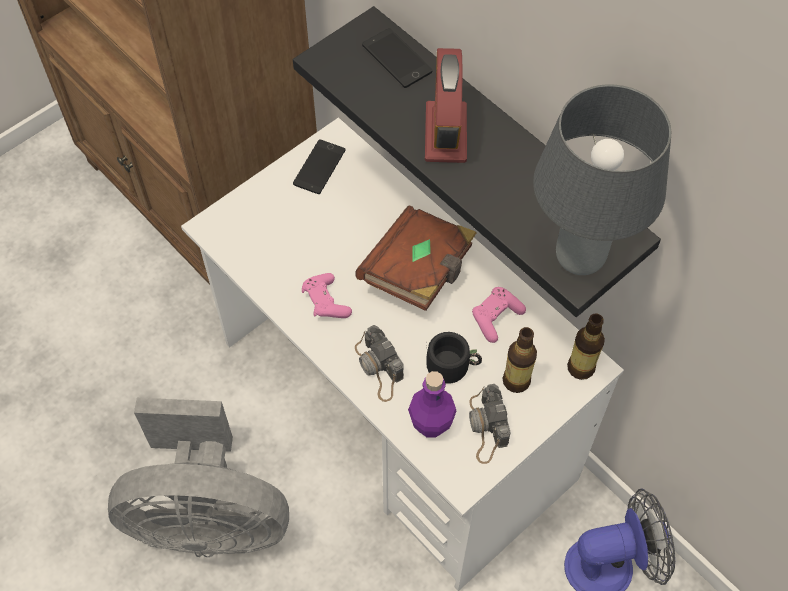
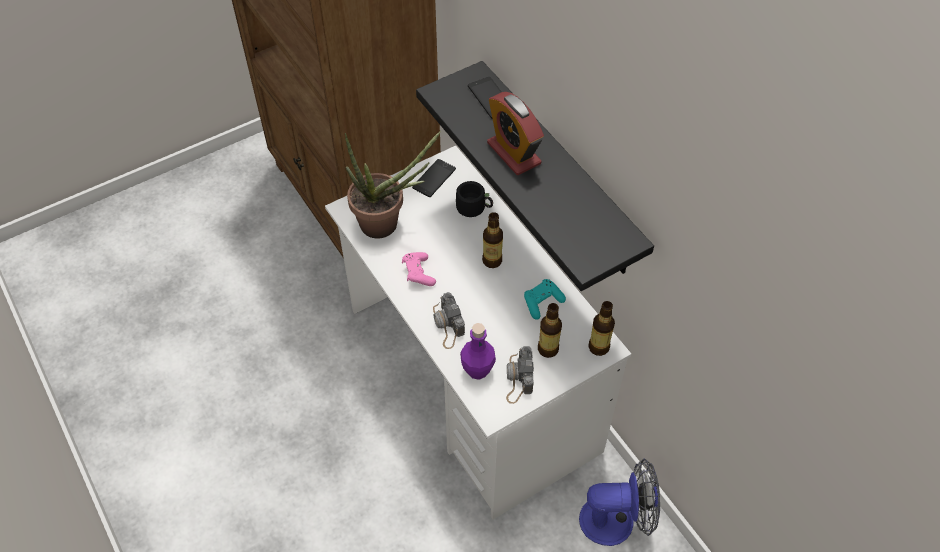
camera: 10 degrees right, 5 degrees down
(208, 518) = (314, 435): grey fan -> none
(270, 240) = (387, 225): none -> potted plant
(419, 270) = (492, 260): brown book -> bottle
(445, 133) = (514, 153): alarm clock -> alarm clock turned 45 degrees counterclockwise
(452, 364) = (503, 330): black mug -> black mug (474, 207)
(495, 318) = (542, 302): pink game controller -> turquoise game controller
(581, 257) = (592, 250): grey table lamp -> none

